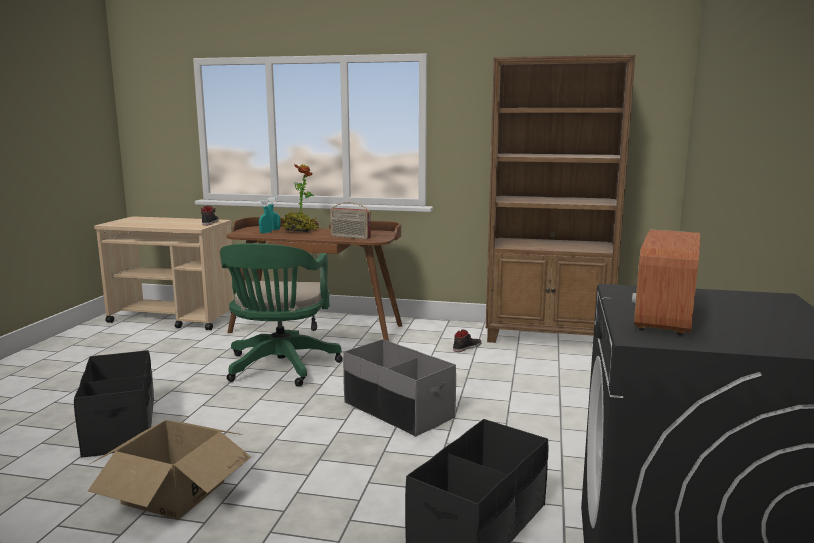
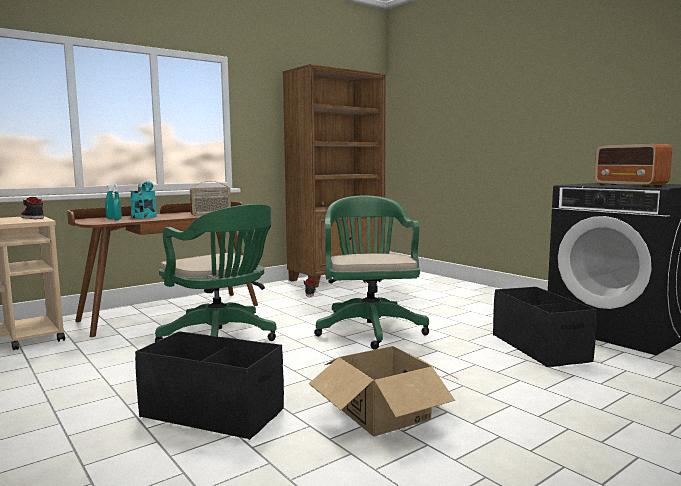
camera: 50 degrees left, 5 degrees down
(299, 231) = (144, 216): potted plant -> turquoise watering can
(397, 410) = (369, 328): grey storage box -> green office chair

